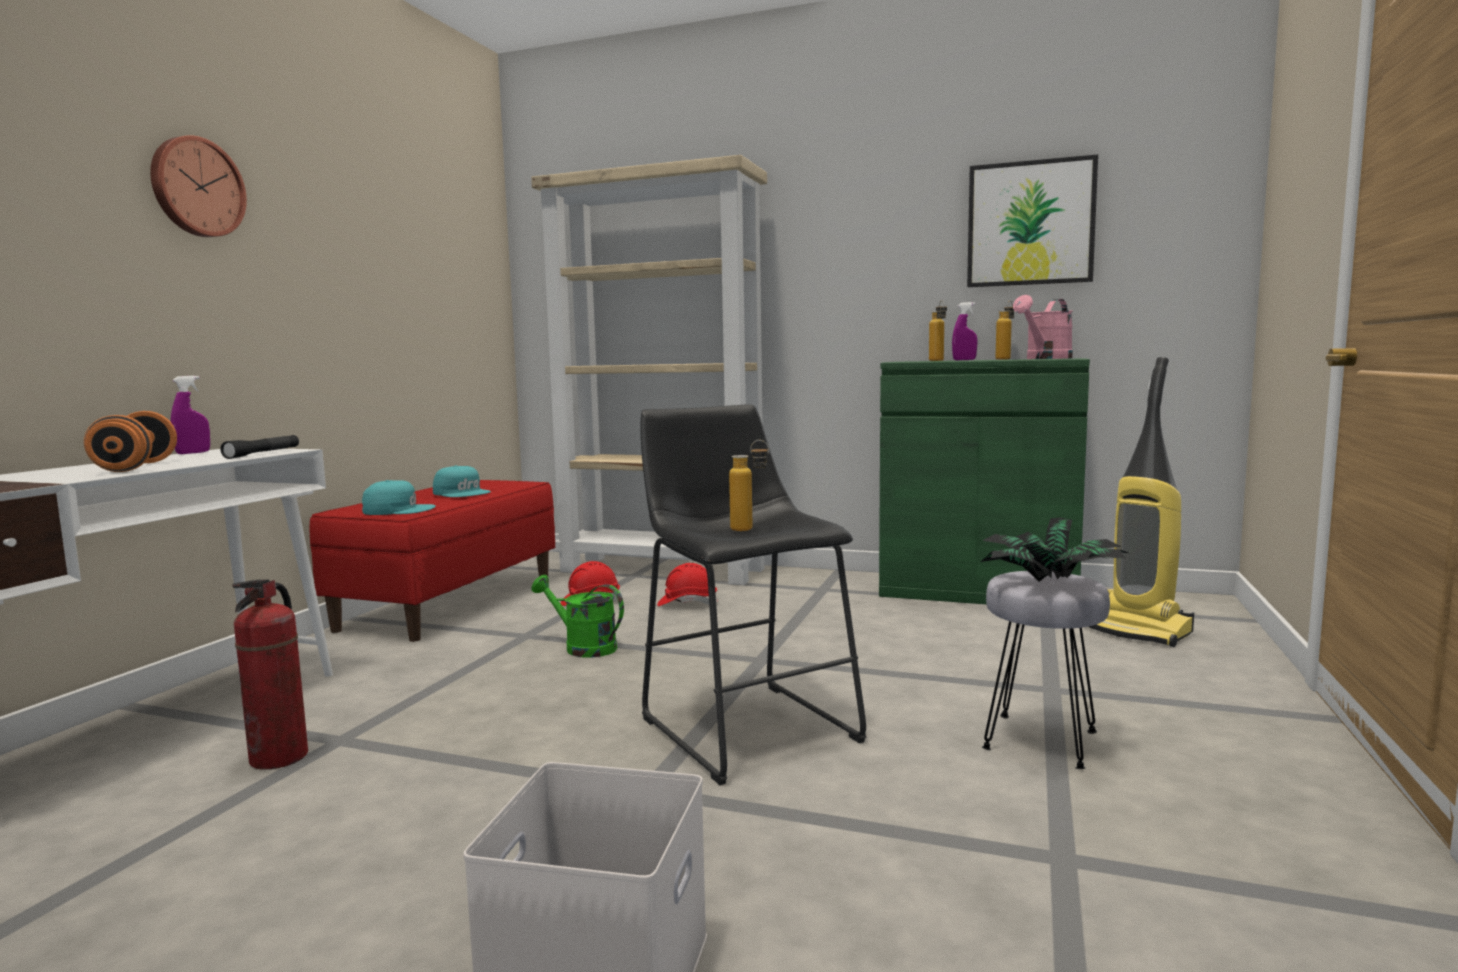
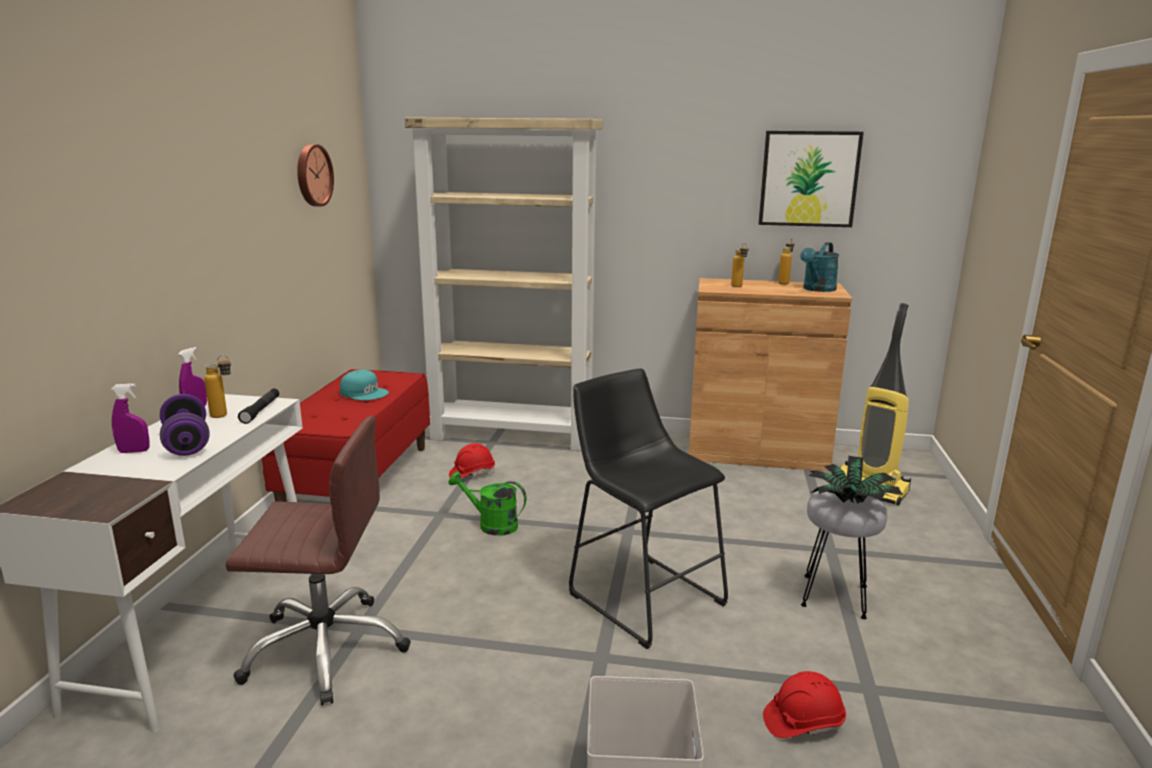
camera: 10 degrees left, 10 degrees up
(136, 467) = (187, 443): orange dumbbell -> purple dumbbell
(196, 187) = (172, 182): wall clock -> wall clock (312, 175)
(280, 758) = (326, 648): fire extinguisher -> brown office chair
(398, 510) = (331, 421): turquoise cap -> none
(687, 603) = (548, 473): red hard hat -> red hard hat (803, 722)
(750, 529) = (651, 469): bottle -> bottle (224, 416)
(964, 360) = (755, 283): purple spray bottle -> purple spray bottle (134, 451)
(978, 591) = (756, 452): green cabinet -> brown cabinet
(1045, 358) = (817, 289): pink watering can -> turquoise watering can

